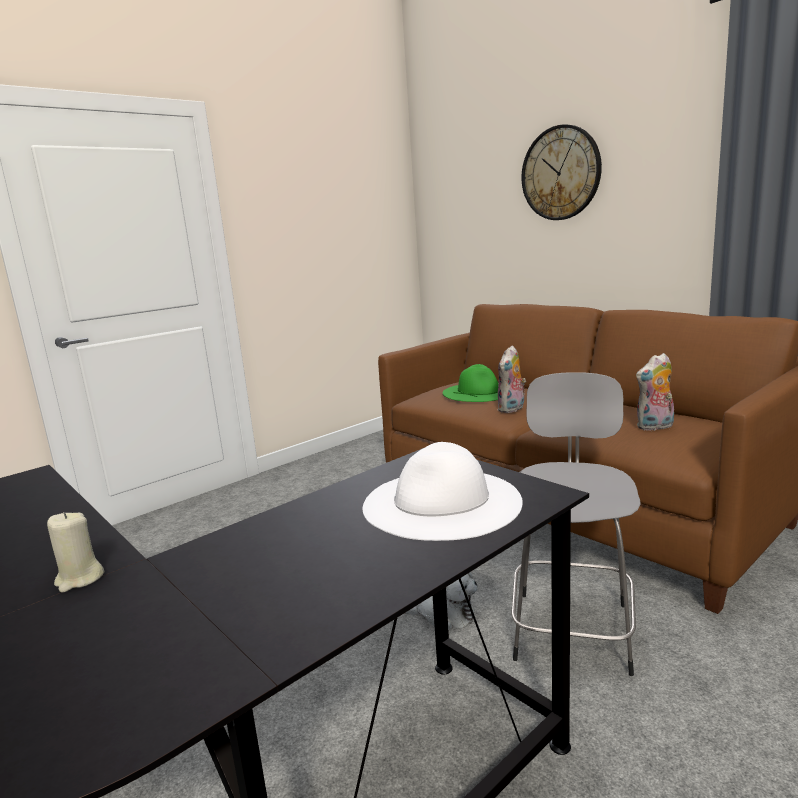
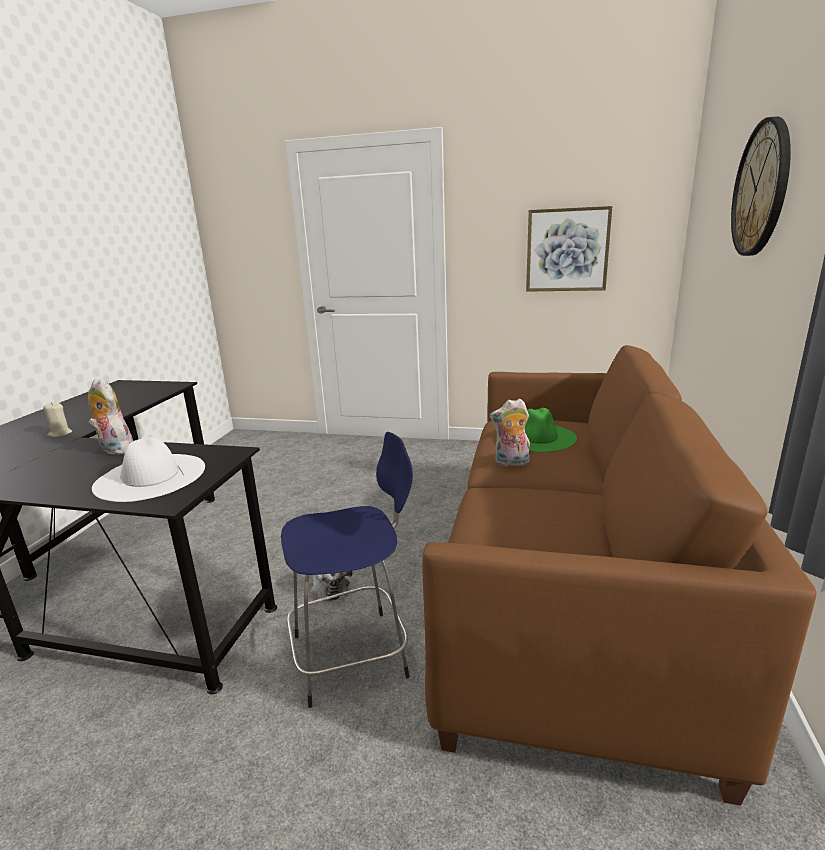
camera: 55 degrees right, 5 degrees up
(340, 240) = (567, 250): none -> picture
(572, 627) = (354, 654): grey stool -> blue stool
(655, 427) = (530, 542): plush toy -> plush toy (114, 450)

